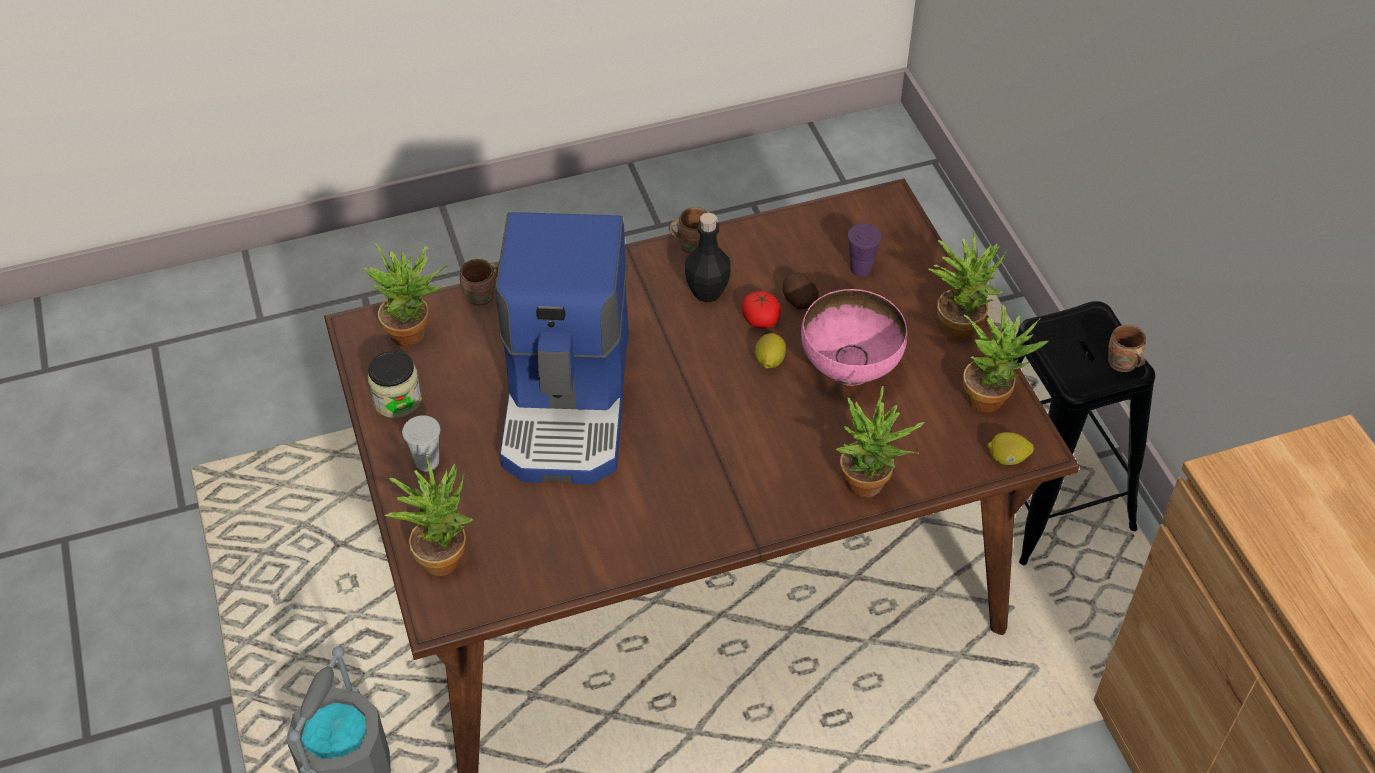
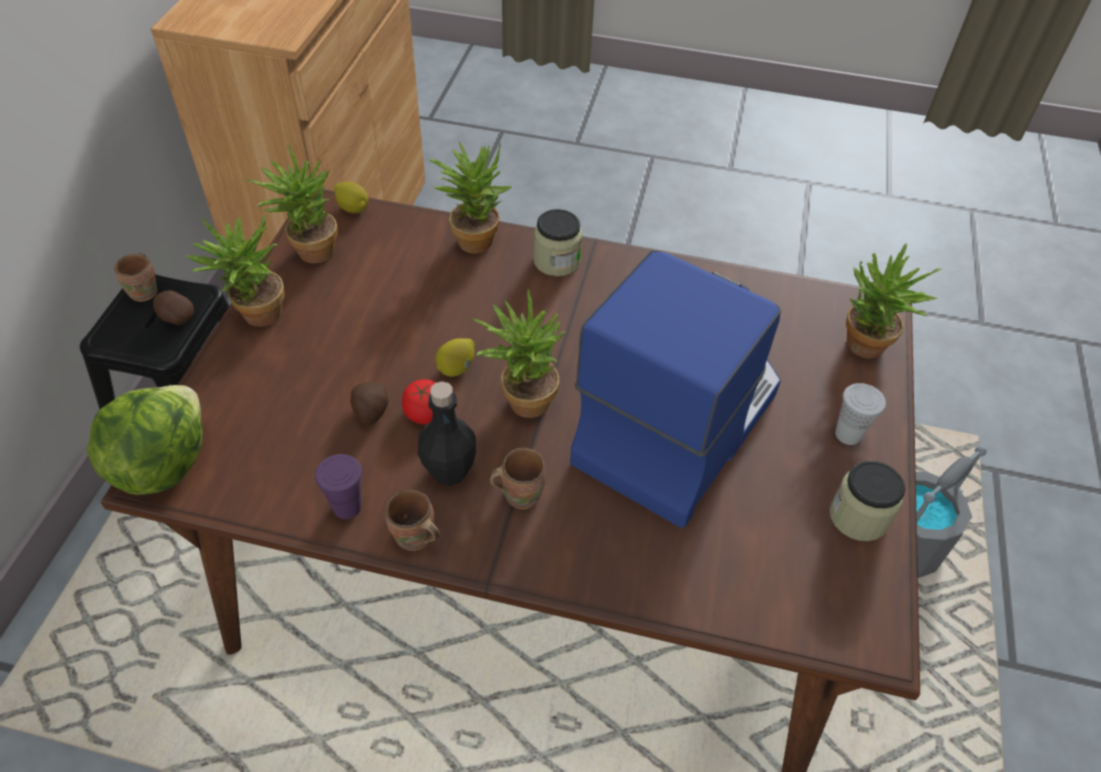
camera: 150 degrees left, 0 degrees up
(415, 332) = (808, 595): potted plant -> potted plant (521, 400)
(483, 298) = (704, 601): brown mug -> brown mug (519, 493)
(774, 502) = (556, 261): none -> jar
(849, 368) = (394, 327): pink bowl -> none
(860, 268) = (276, 413): purple cup -> purple cup (347, 507)
(894, 207) = (161, 464): none -> lettuce
(1067, 357) = (176, 318): none -> potato

